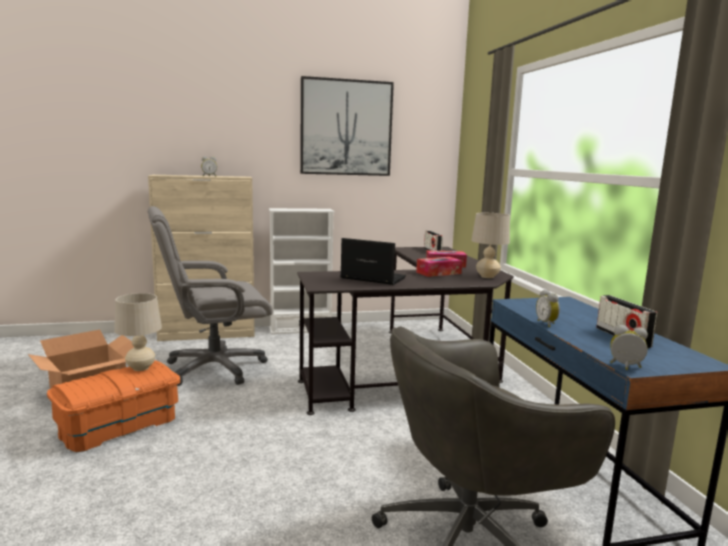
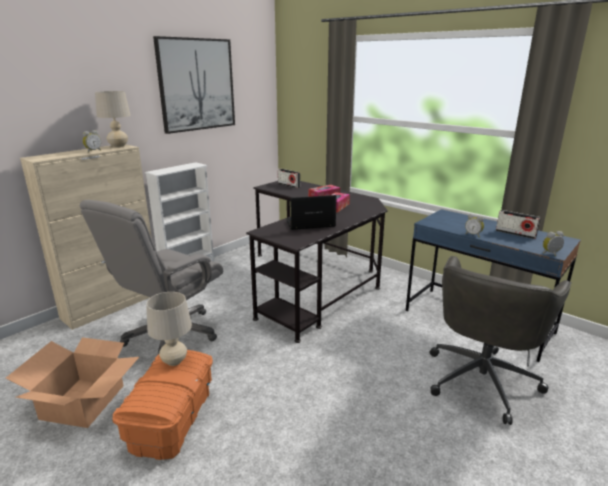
camera: 35 degrees left, 10 degrees up
(487, 276) = (367, 202): beige table lamp -> beige table lamp (118, 146)

